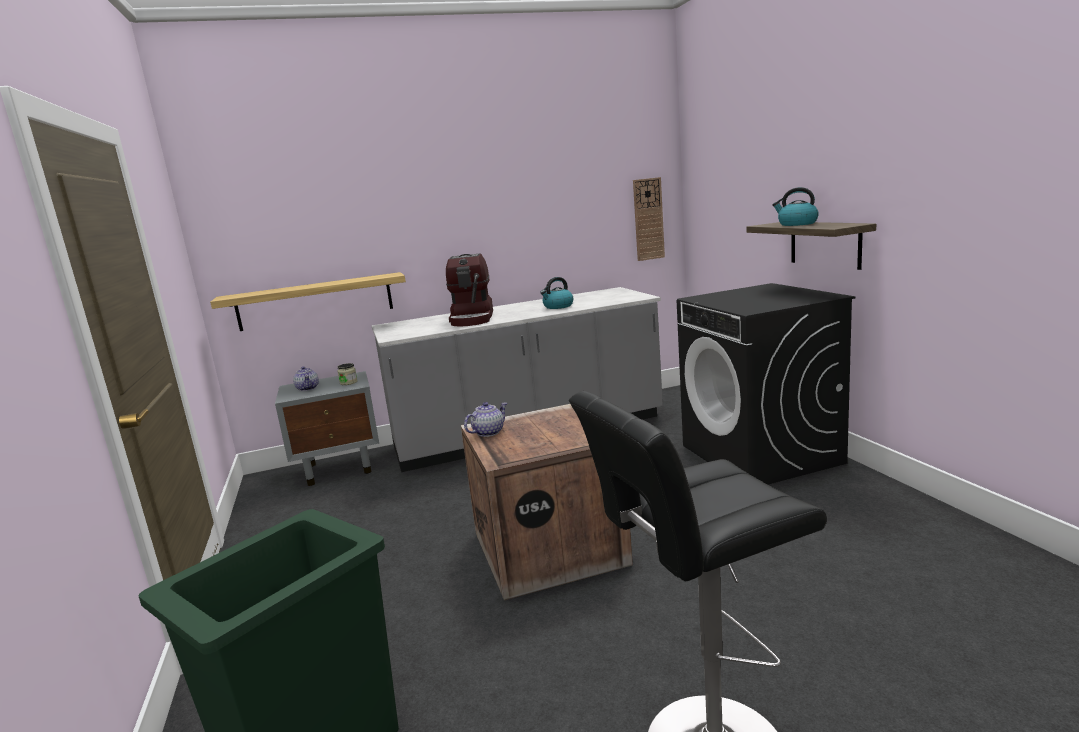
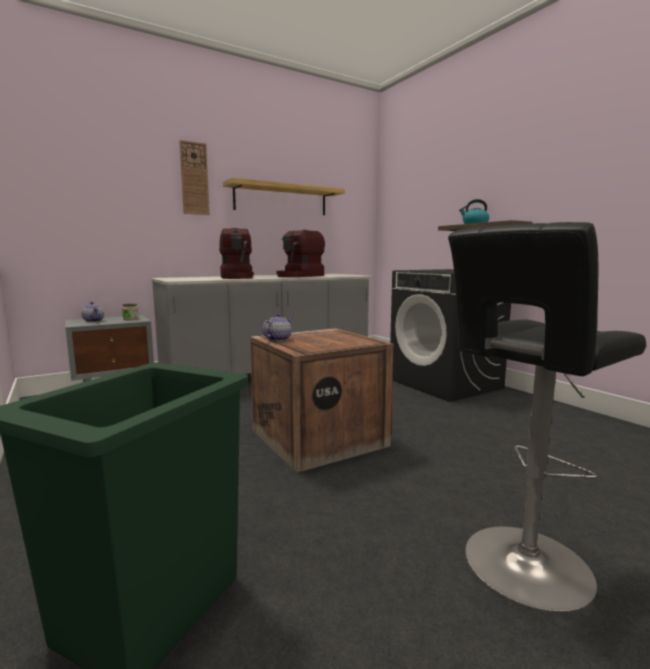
camera: 15 degrees left, 5 degrees down
(315, 301) = (104, 252): shelf -> shelf (281, 200)
(558, 306) = (300, 276): kettle -> coffee machine
(648, 219) = (356, 229): wall clock -> wall clock (194, 178)

